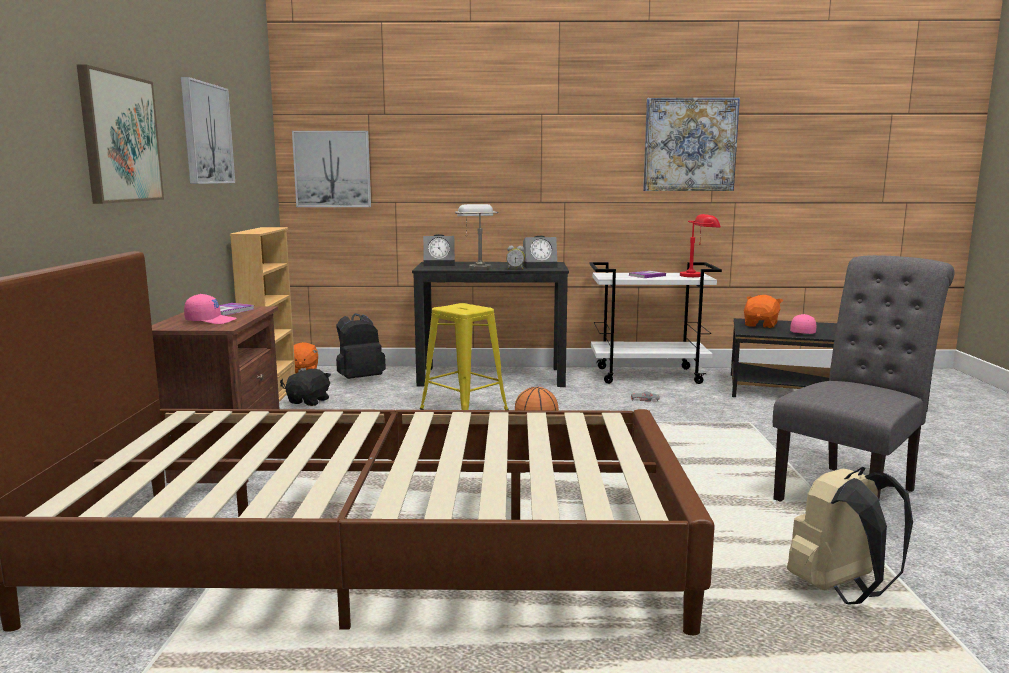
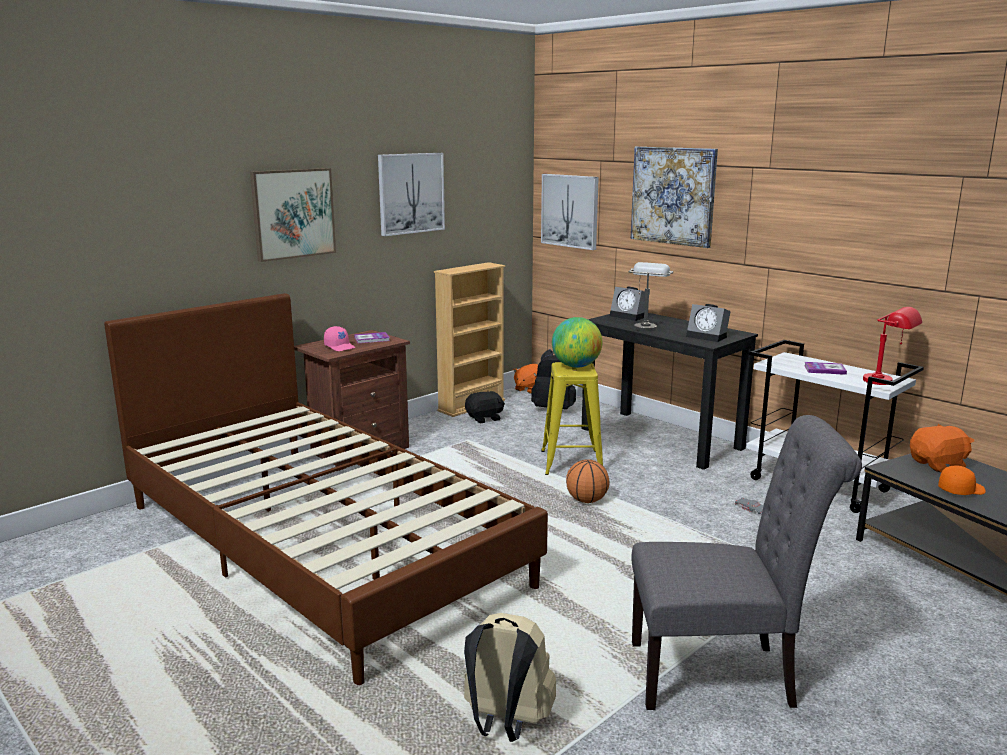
camera: 45 degrees right, 5 degrees up
(461, 306) = (576, 366): none -> globe
(515, 269) = (672, 335): alarm clock -> none
(690, 145) = (921, 215): picture -> picture (673, 195)
(802, 332) = (960, 490): pink cap -> orange cap

